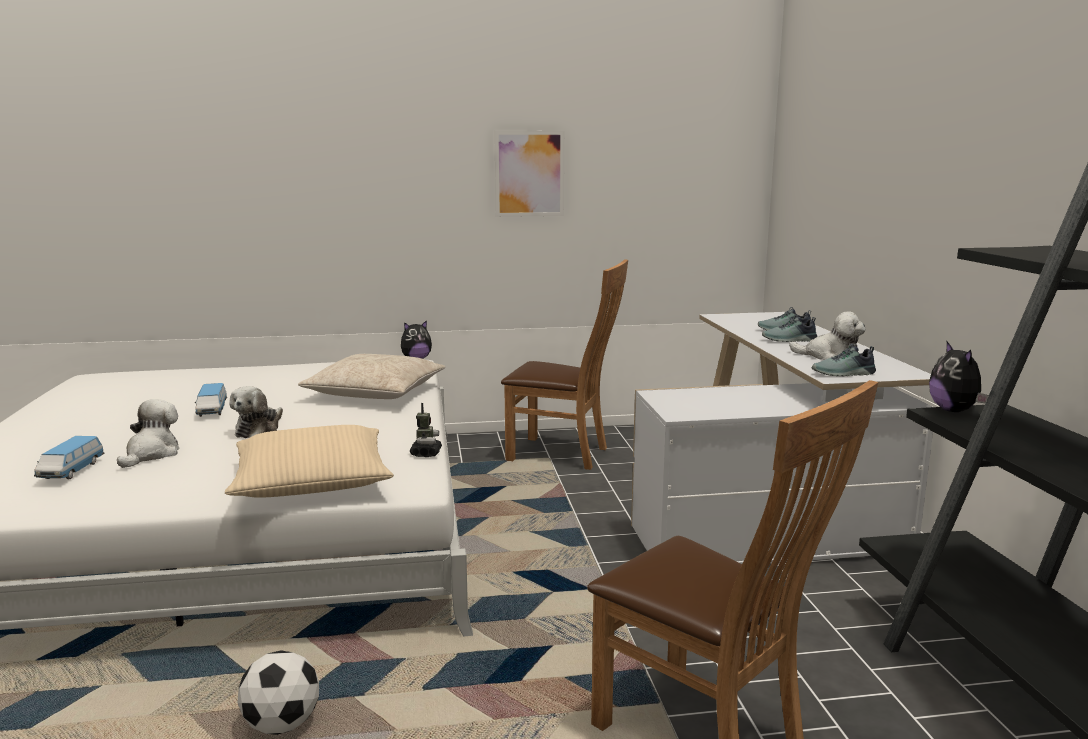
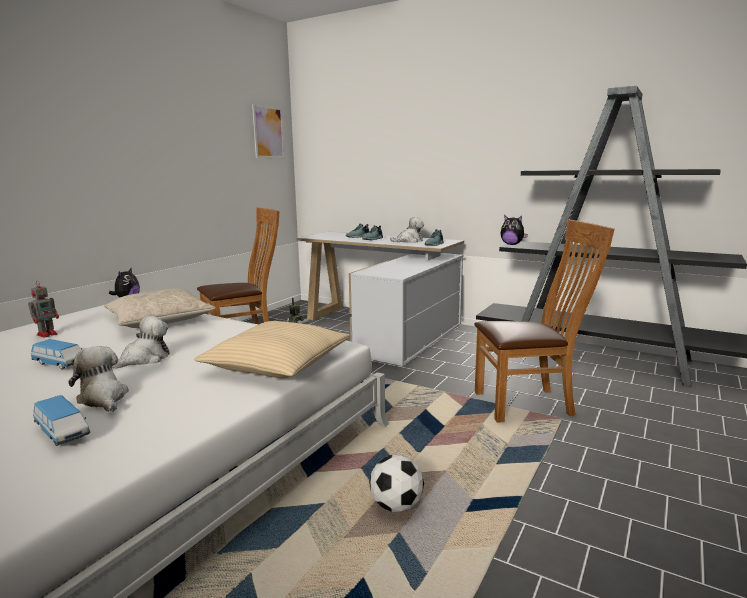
camera: 50 degrees left, 0 degrees up
(259, 429) = (144, 359): plush toy -> plush toy turned 105 degrees counterclockwise
(277, 378) = (48, 334): none -> toy robot
(529, 174) = (175, 152): picture -> picture (268, 132)

